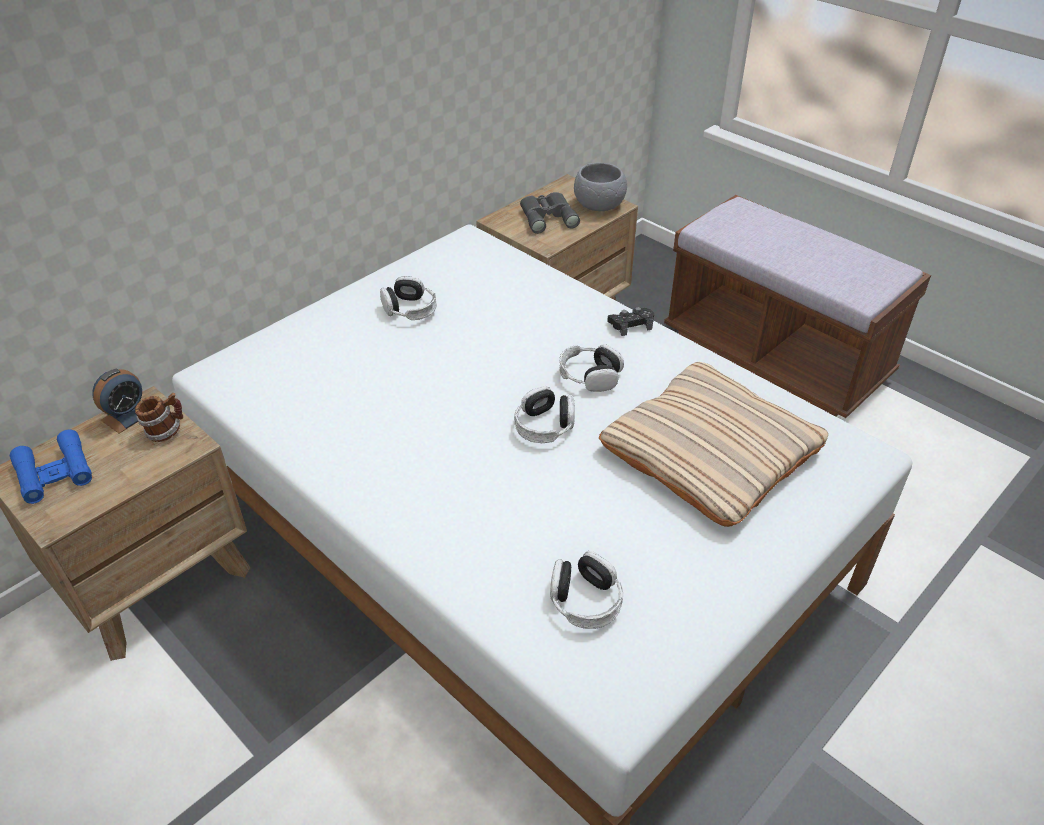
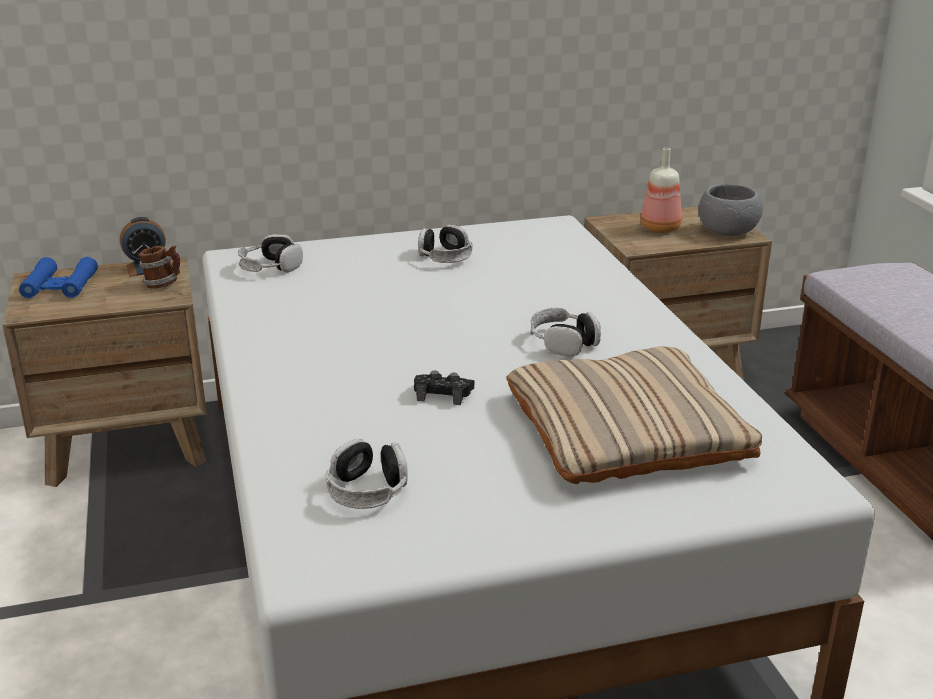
camera: 30 degrees right, 15 degrees down
(545, 426) = (476, 363): headphones -> headphones (270, 267)
(547, 216) = (661, 228): grey binoculars -> bottle
(631, 325) = (652, 318): black game controller -> black game controller (443, 394)

